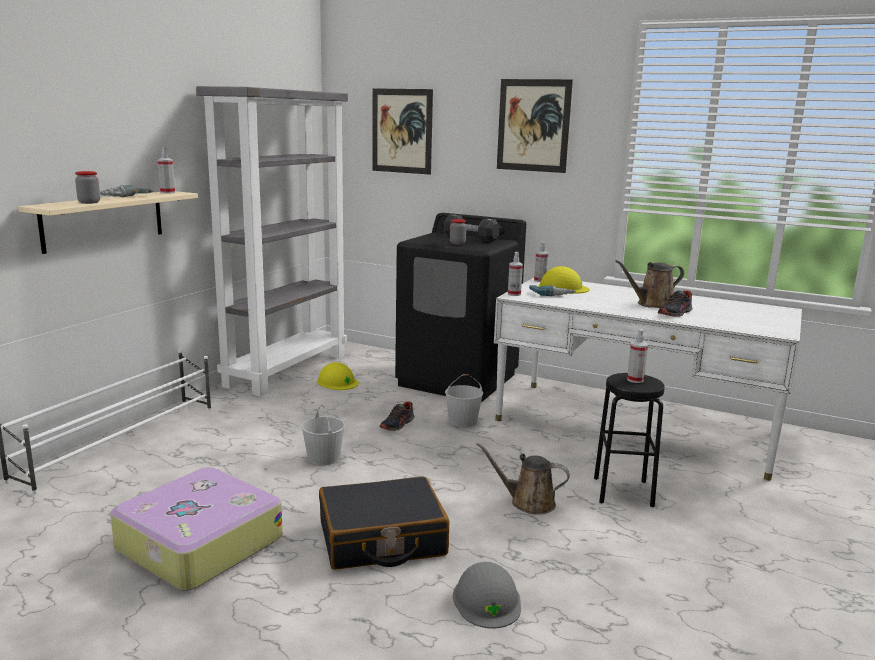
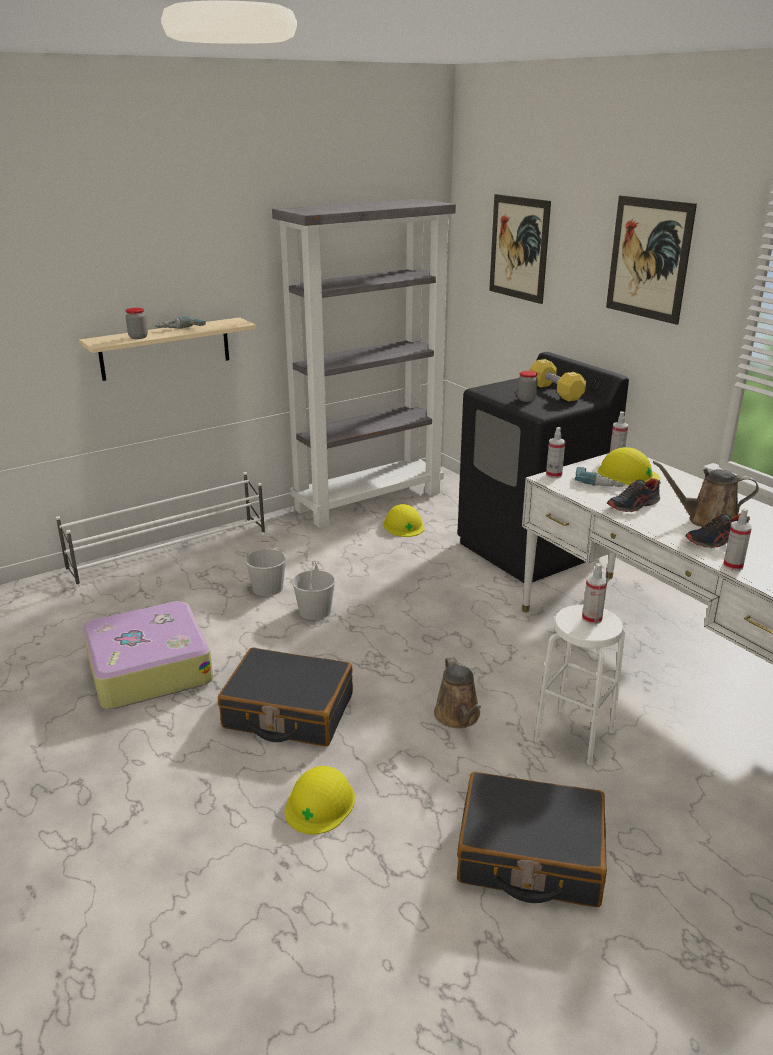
camera: 30 degrees right, 10 degrees up
(167, 192) = (230, 322): spray bottle -> spray bottle (733, 566)
(397, 425) = (415, 591): shoe -> shoe (633, 506)
(463, 421) = (486, 602): white bucket -> white bucket (268, 588)
(470, 238) = (555, 392): black dumbbell -> yellow dumbbell
(487, 600) = (320, 803): grey hard hat -> yellow hard hat
(528, 502) = (458, 716): brown watering can -> brown watering can turned 150 degrees counterclockwise
(622, 491) = (574, 736): black stool -> white stool
(682, 579) = (530, 855): none -> black suitcase

